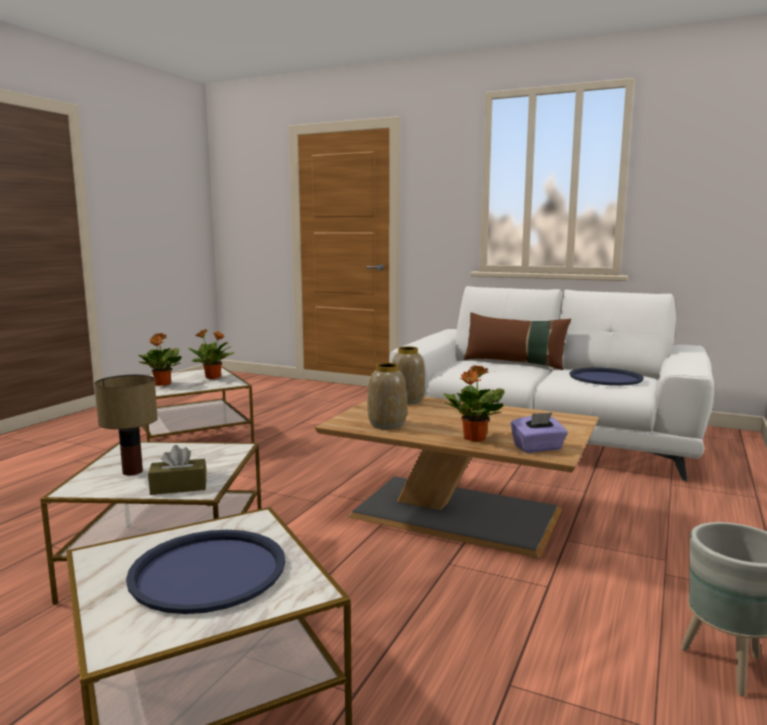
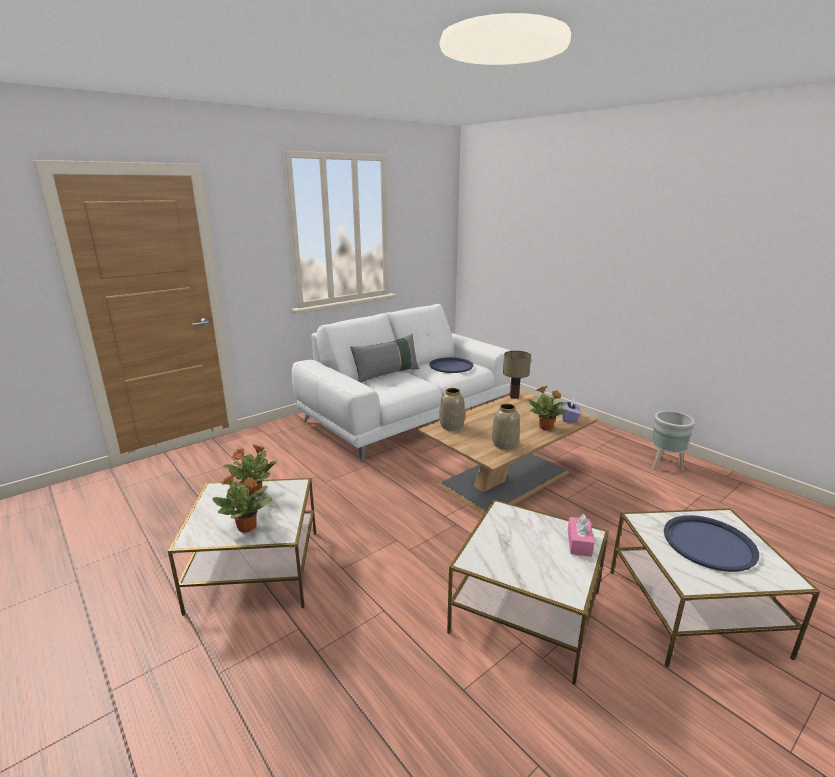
camera: 65 degrees left, 10 degrees up
(133, 471) = (538, 562): table lamp -> table lamp (514, 397)
(179, 487) = (579, 543): brown tissue box -> pink tissue box
(514, 363) = (387, 374): brown pillow -> grey pillow

